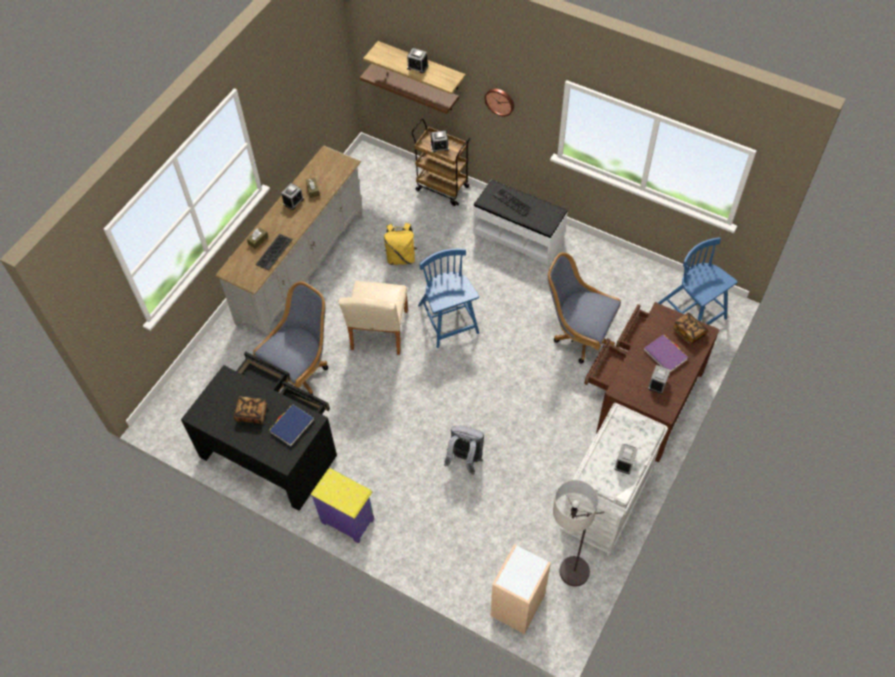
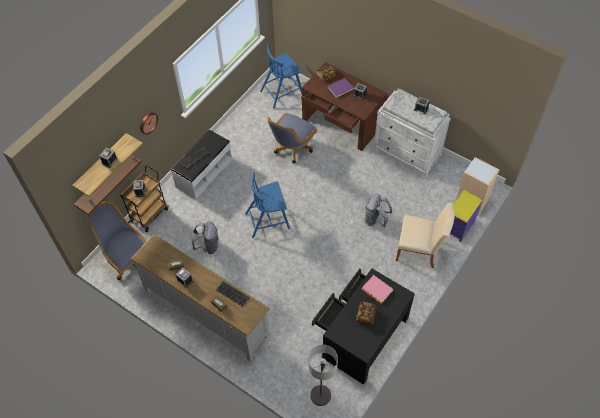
camera: 85 degrees left, 0 degrees up
(291, 426) = (377, 290): blue book -> pink book
(301, 370) = (297, 315): blue office chair -> blue office chair (128, 260)
(347, 519) = (415, 289): nightstand -> nightstand (458, 228)
(378, 334) = (273, 264): beige chair -> beige chair (420, 250)
(401, 257) = (208, 246): yellow backpack -> grey backpack
(565, 573) = (451, 177): grey floor lamp -> grey floor lamp (321, 402)

